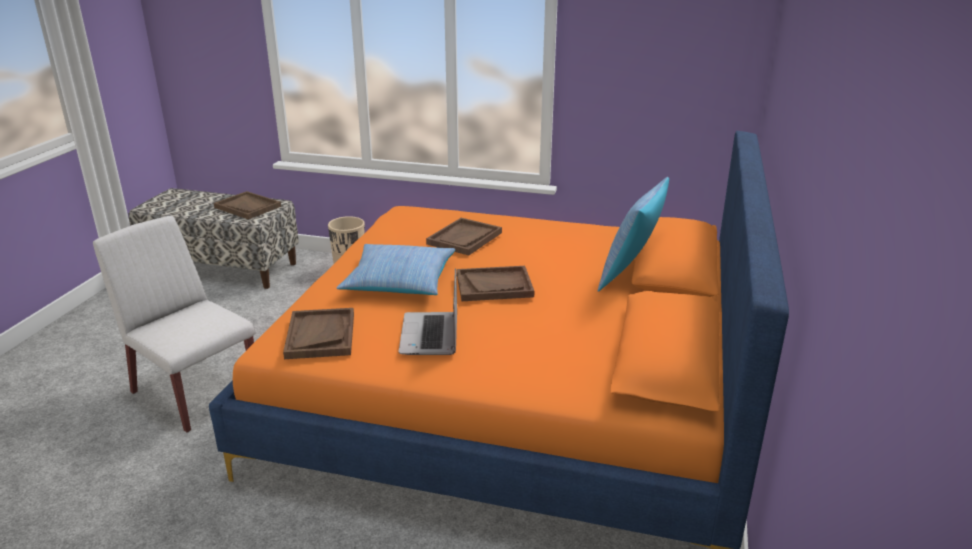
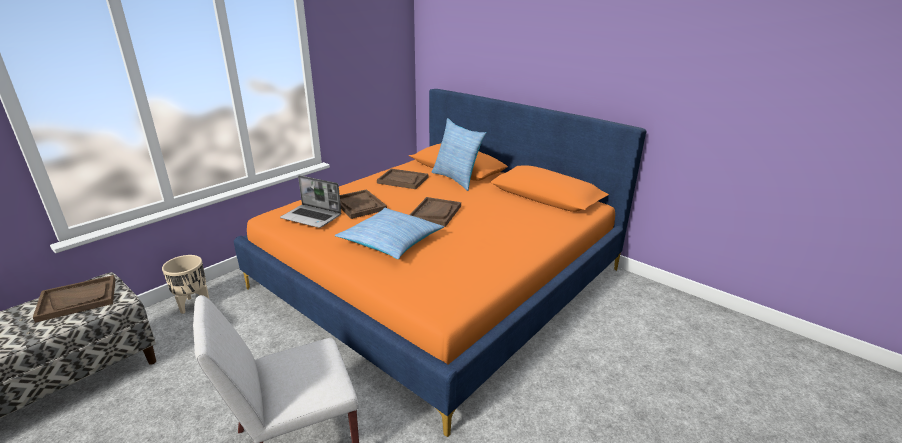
camera: 65 degrees left, 0 degrees up
(320, 335) = (444, 284): brown tray -> brown tray (402, 180)
(431, 336) = (479, 245): laptop -> laptop (312, 217)

